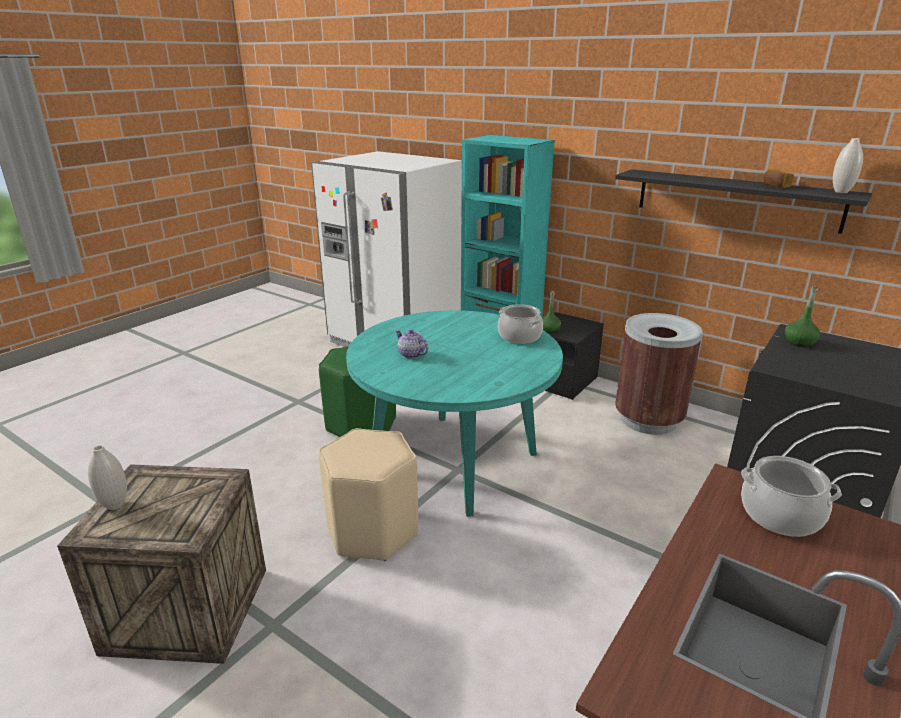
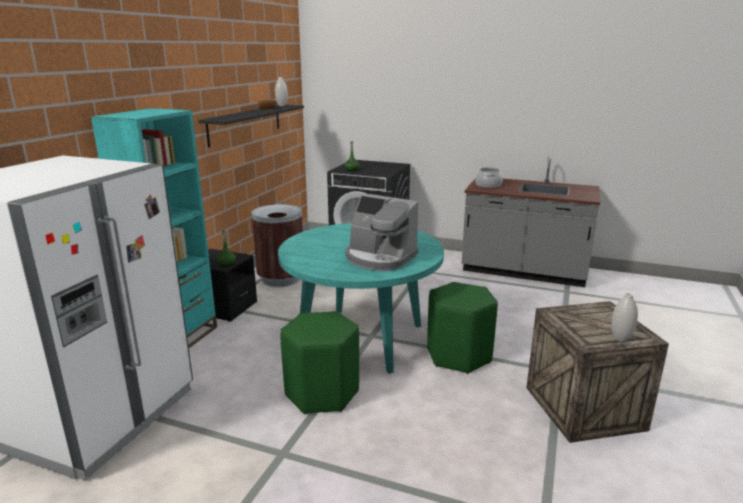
camera: 105 degrees left, 5 degrees down
(371, 530) = (458, 356): beige stool -> green stool
(411, 354) = (379, 258): teapot -> coffee machine
(519, 336) = (328, 233): cooking pot -> none

